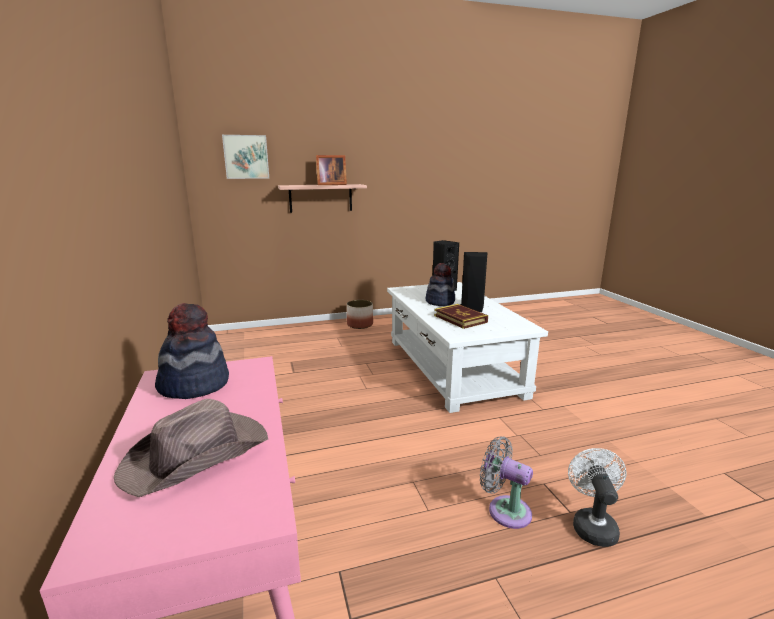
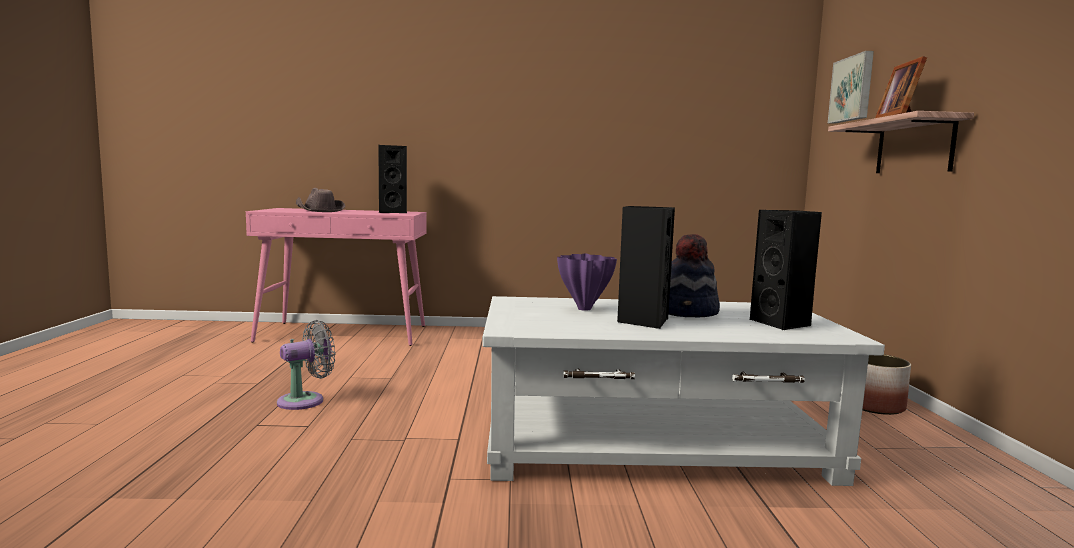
camera: 105 degrees right, 10 degrees down
(194, 385) = (392, 212): hat -> black speaker
(460, 319) = (584, 309): book -> purple vase
(592, 525) = (228, 428): white fan -> none

